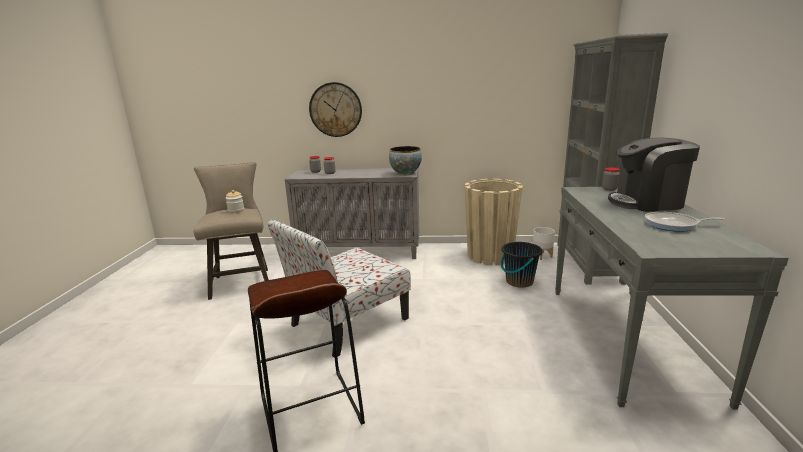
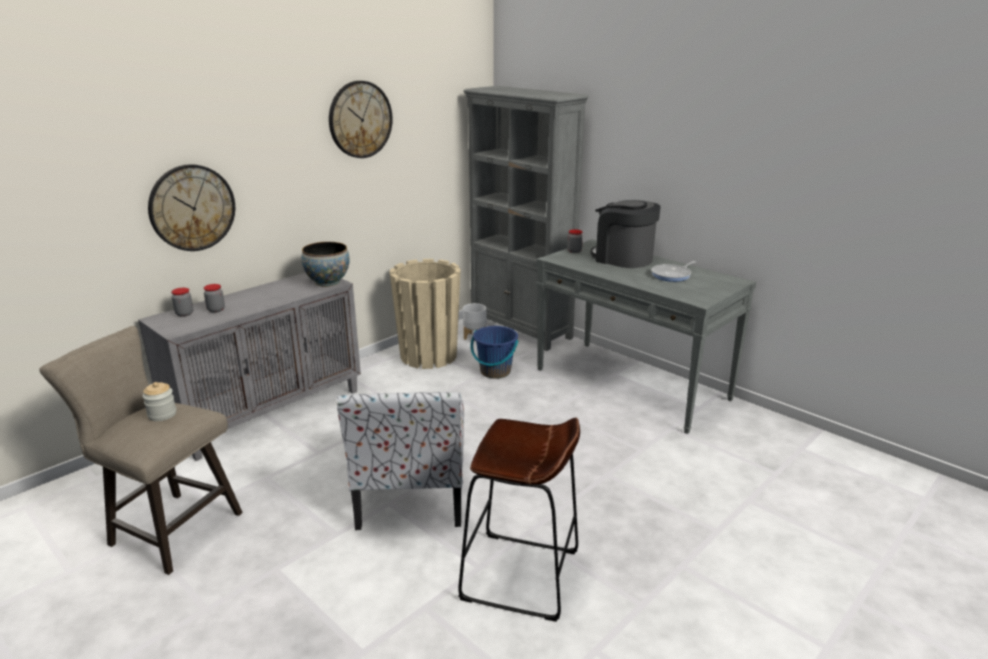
camera: 50 degrees left, 5 degrees up
(466, 63) = (360, 119): none -> wall clock
(519, 281) = (495, 372): black bucket -> blue bucket
(647, 202) = (622, 258): coffee machine -> coffee machine turned 90 degrees clockwise

